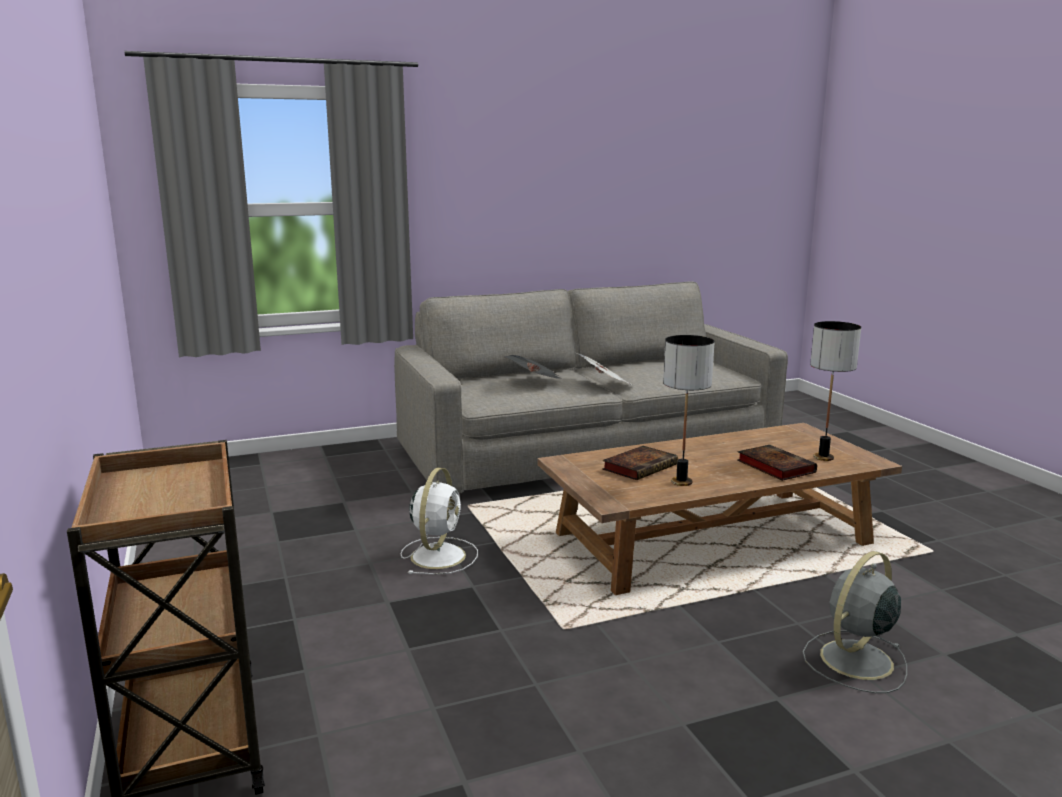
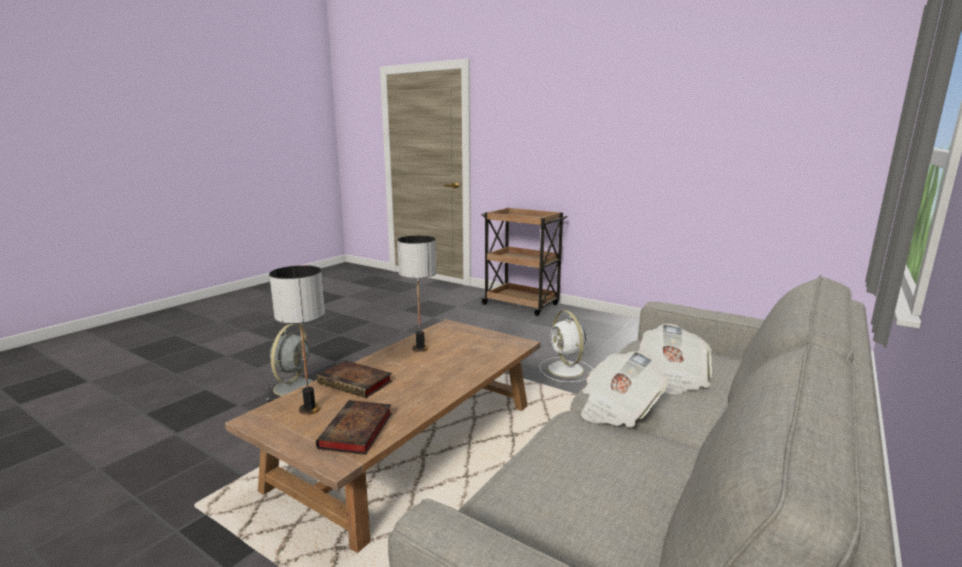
camera: 145 degrees right, 0 degrees up
(640, 467) = (461, 353): book -> book (356, 432)

